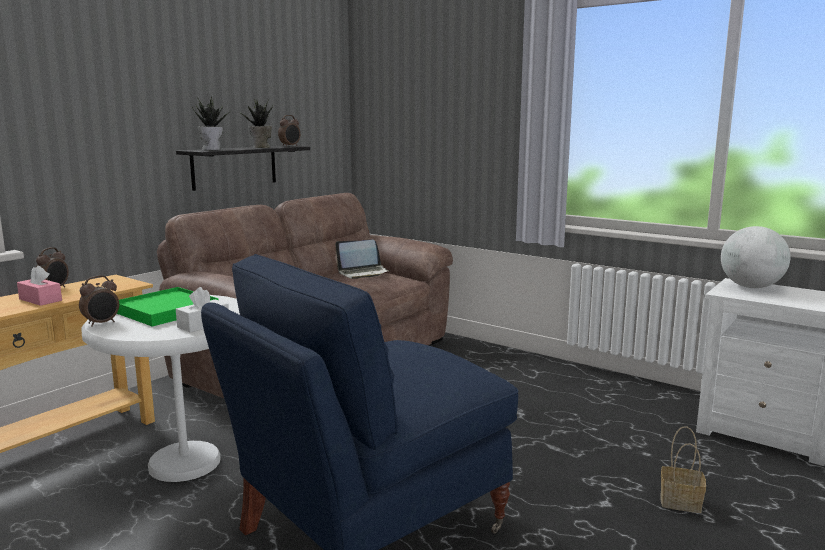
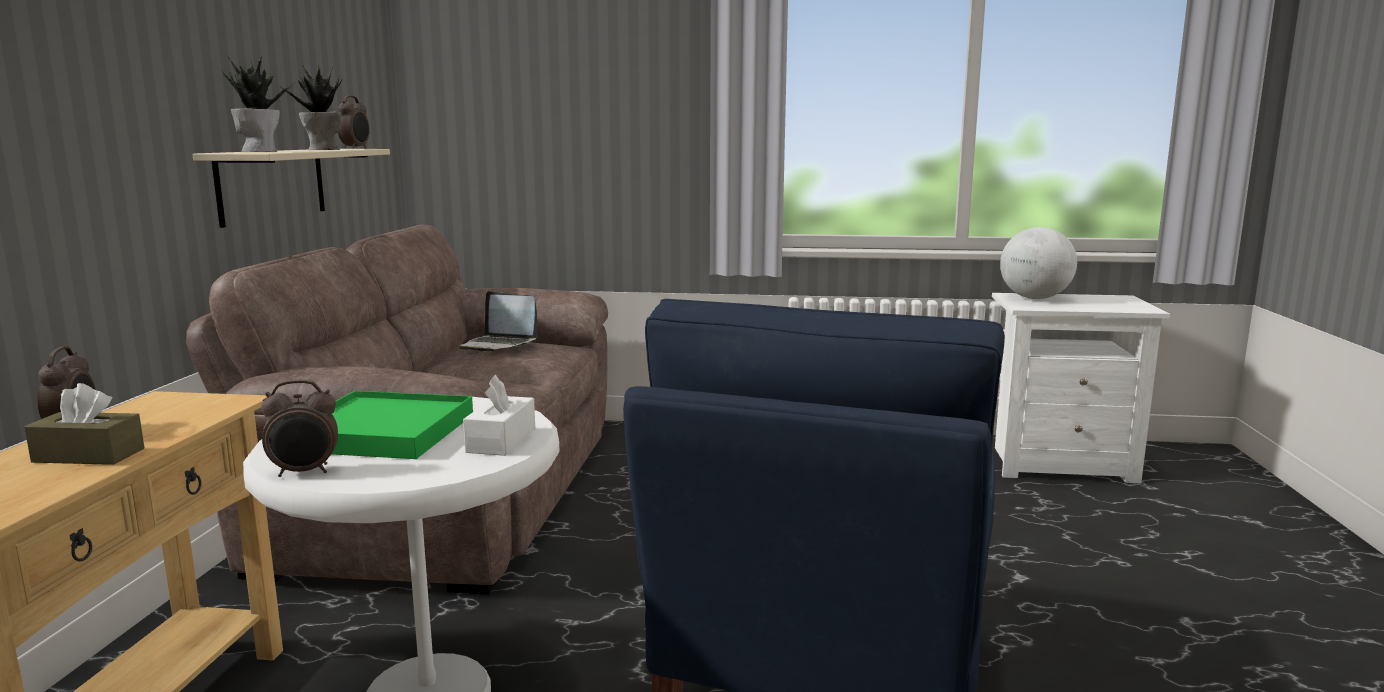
camera: 30 degrees left, 0 degrees up
(40, 300) = (88, 455): pink tissue box -> brown tissue box
(102, 323) = (305, 472): alarm clock -> alarm clock turned 60 degrees clockwise
(234, 167) = (272, 184): black shelf -> beige shelf
(363, 273) = (499, 345): laptop -> laptop turned 75 degrees clockwise
(681, 502) = (1081, 553): basket -> none

